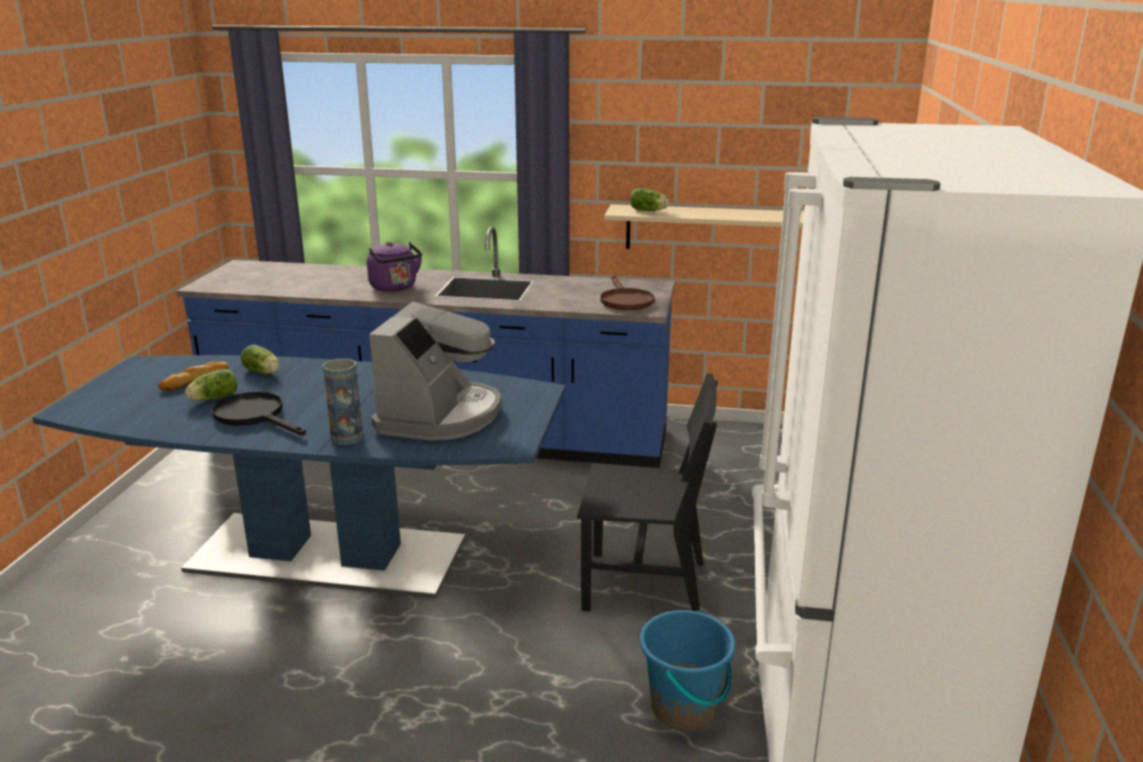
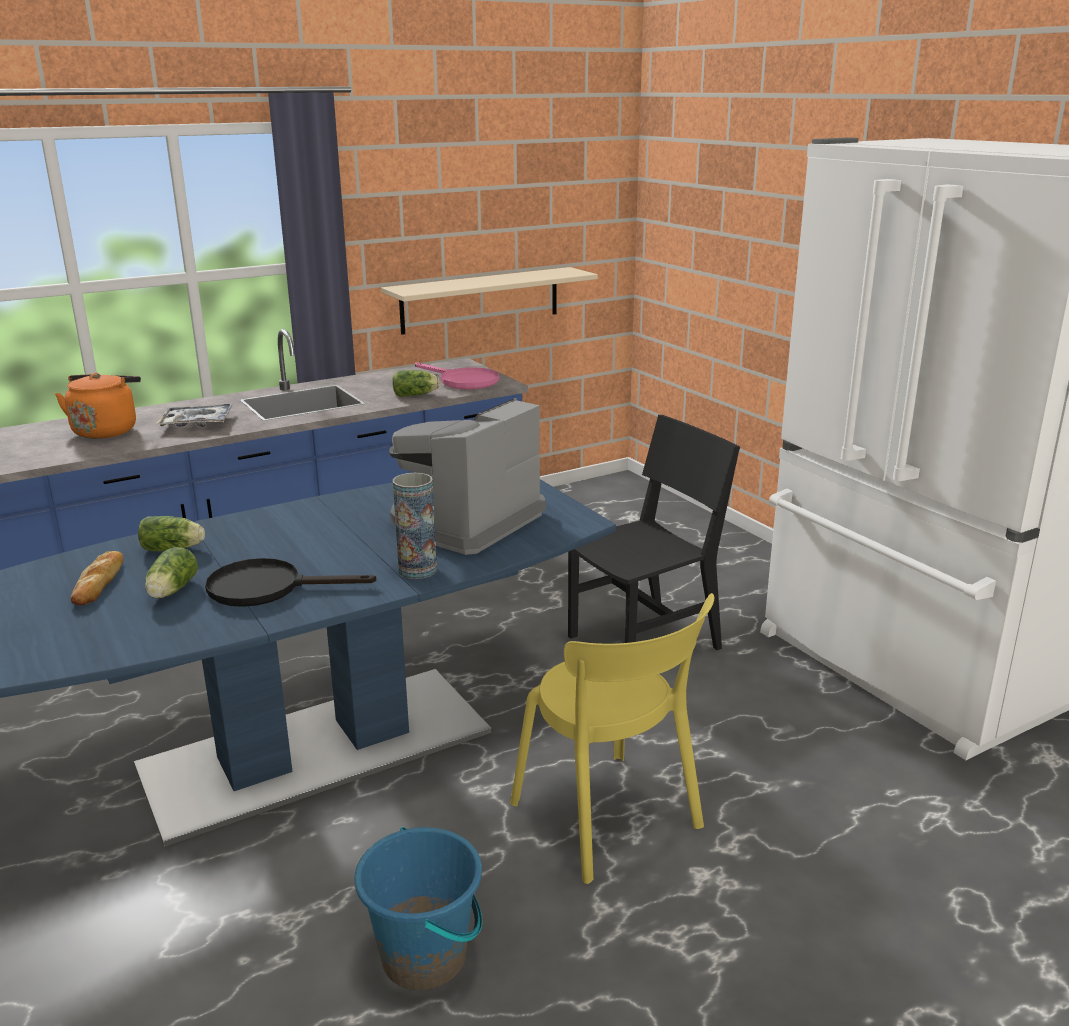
camera: 40 degrees left, 0 degrees up
(341, 279) = (106, 430): none -> orange kettle
(395, 288) = (197, 423): purple kettle -> tray
(413, 702) = (610, 819): none -> yellow chair
(440, 415) = (465, 522): coffee machine -> coffee machine turned 120 degrees counterclockwise
(624, 300) = (463, 381): brown frying pan -> pink frying pan
(649, 210) = (435, 286): lettuce -> lettuce (416, 395)
(684, 708) = (802, 710): blue bucket -> blue bucket (425, 957)

